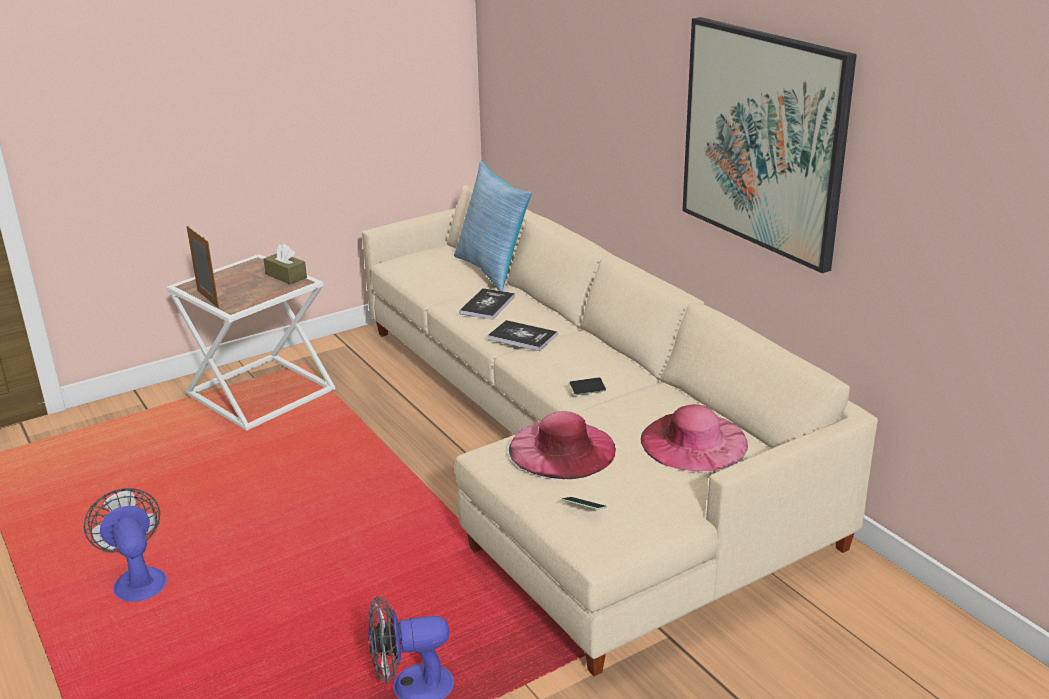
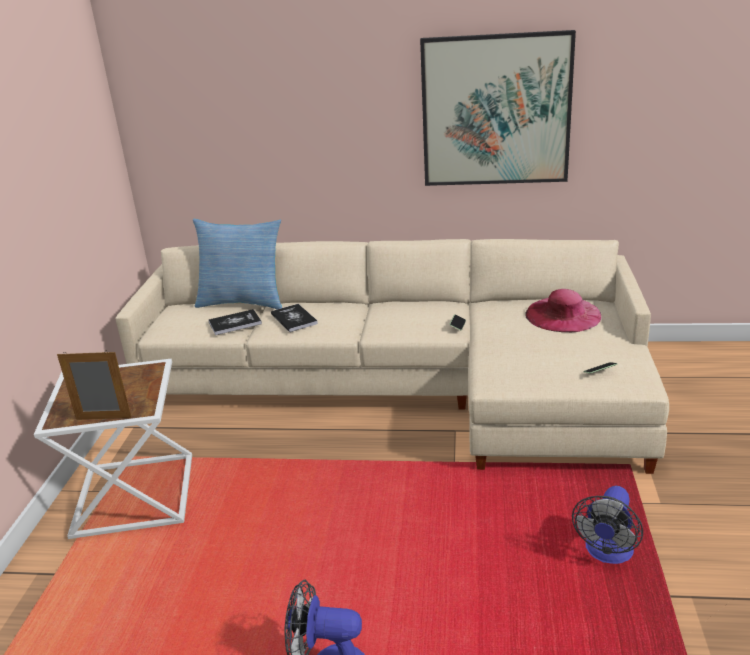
camera: 50 degrees left, 0 degrees up
(286, 276) = (130, 370): brown tissue box -> none
(522, 337) = (358, 322): book -> book (235, 323)
(562, 449) = (523, 355): pink hat -> none

